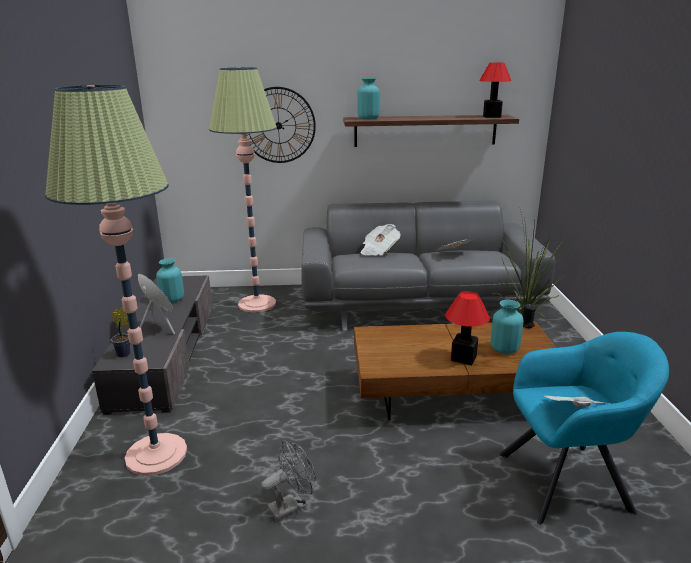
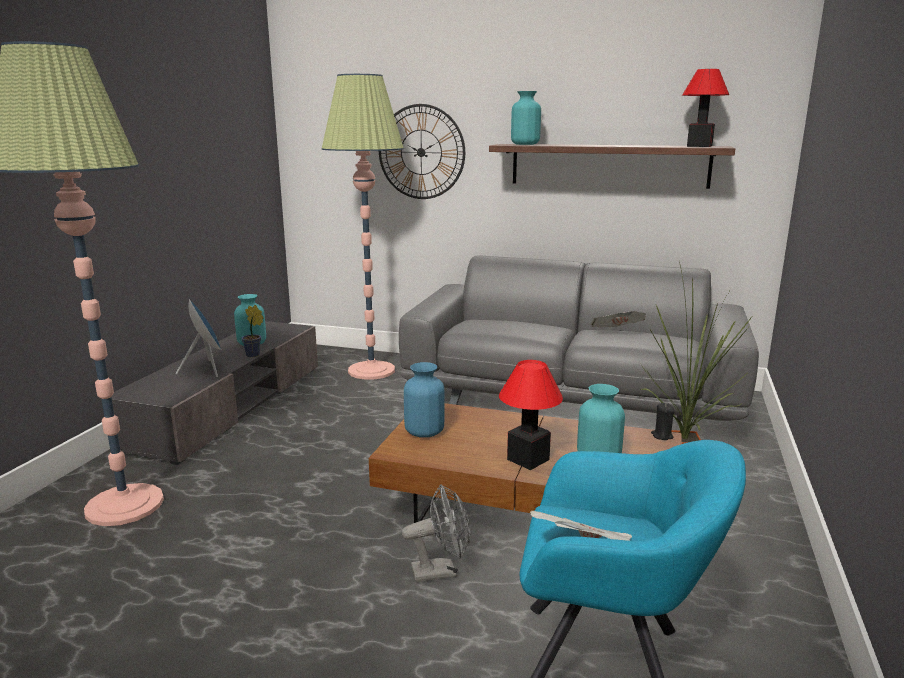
camera: 20 degrees right, 5 degrees down
(125, 354) = (149, 387): potted plant -> potted plant (254, 355)
(292, 505) = (211, 598): grey fan -> grey fan (441, 571)
(379, 250) = (518, 318): newspaper -> none
(380, 351) = (424, 432): none -> blue vase

